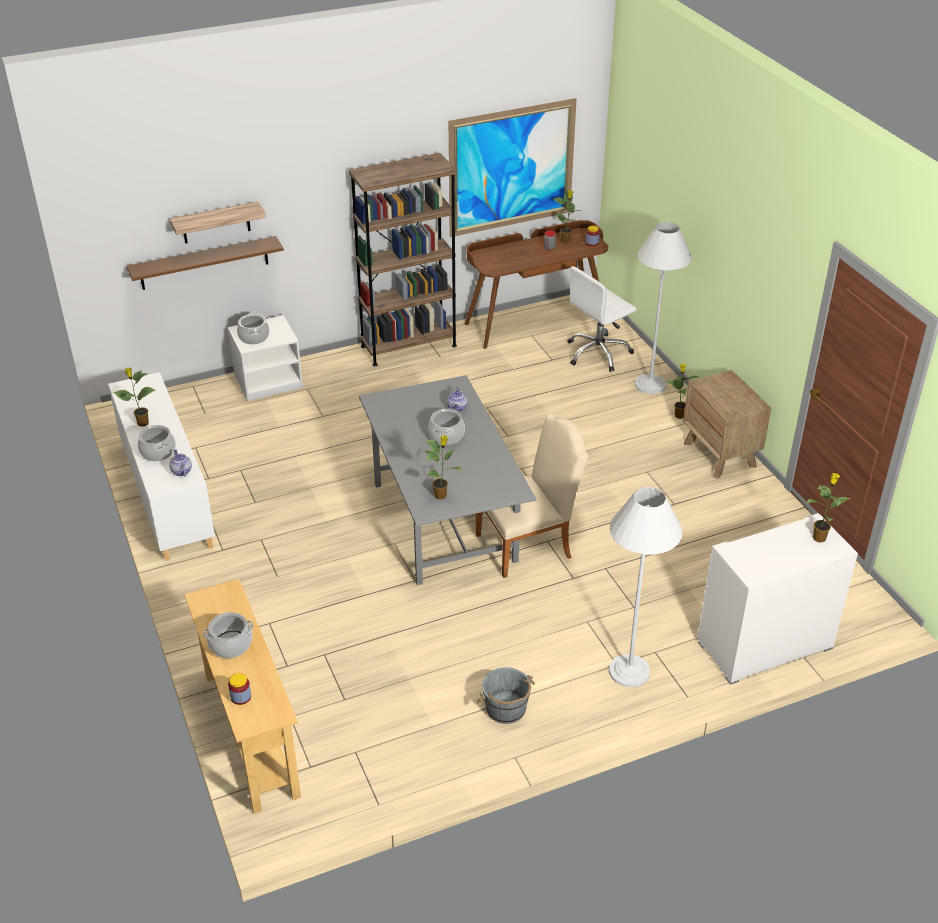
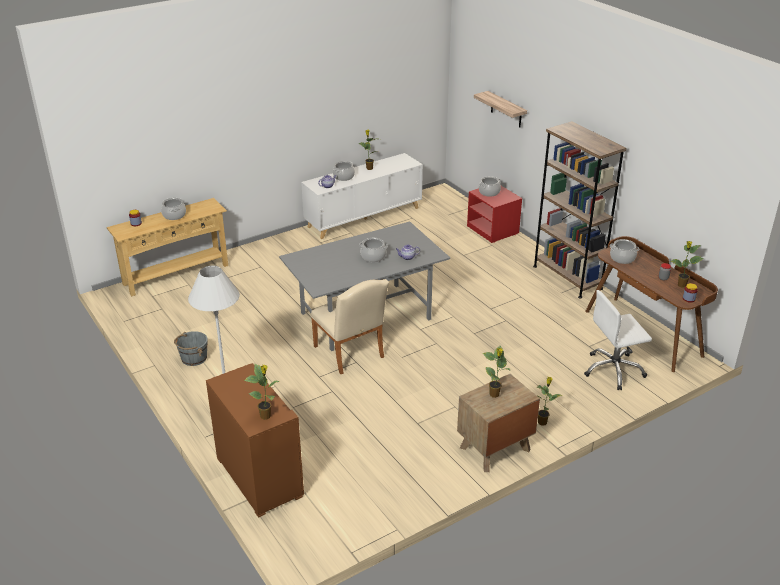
camera: 80 degrees right, 5 degrees down
(204, 263) = (497, 132): brown shelf -> none
(268, 381) = (493, 230): white nightstand -> red nightstand
(441, 495) = (308, 261): potted plant -> potted plant (494, 395)
(502, 262) = (622, 258): none -> cooking pot
(512, 168) = (676, 198): picture -> none
(598, 353) = (613, 370): white office chair -> white office chair turned 60 degrees counterclockwise
(650, 384) = (581, 403): white floor lamp -> none
(765, 646) = (258, 477): white dresser -> brown dresser

